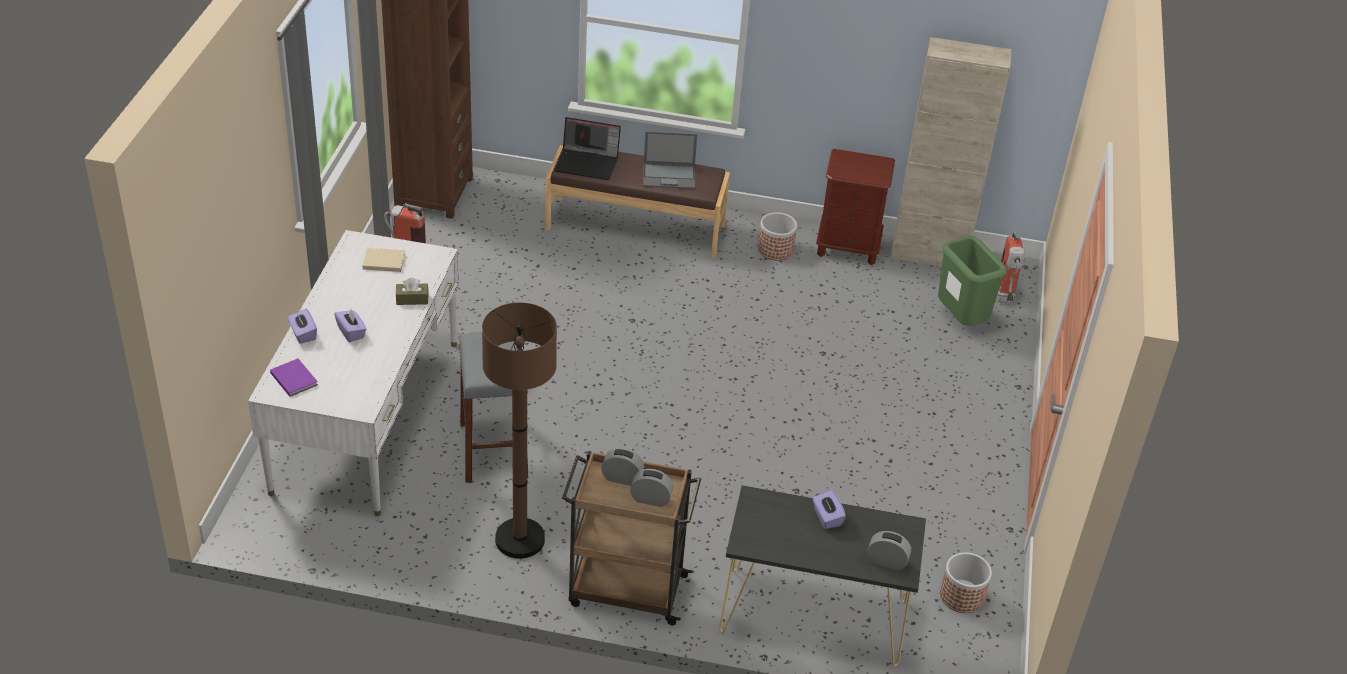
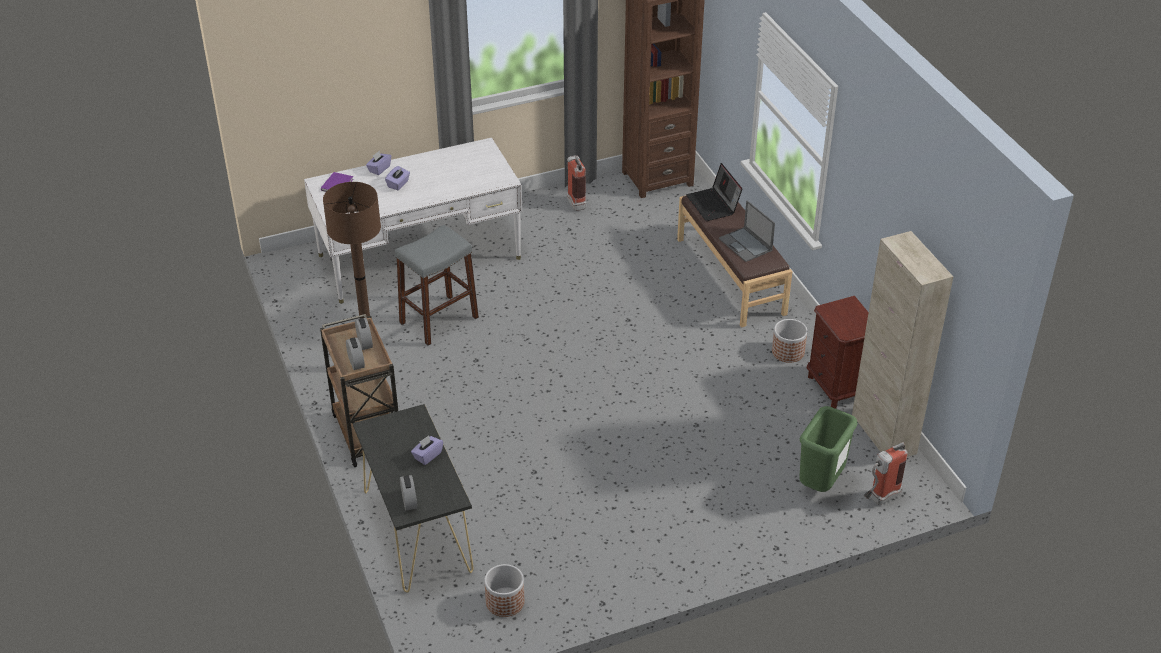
camera: 60 degrees right, 0 degrees up
(383, 261) = (477, 164): beige book -> none
(412, 299) = (452, 190): brown tissue box -> none

